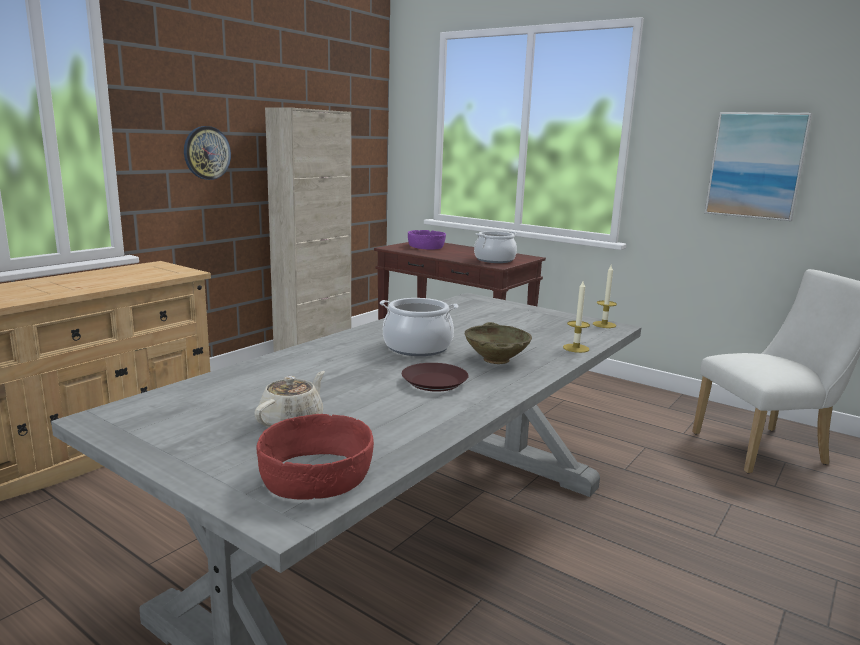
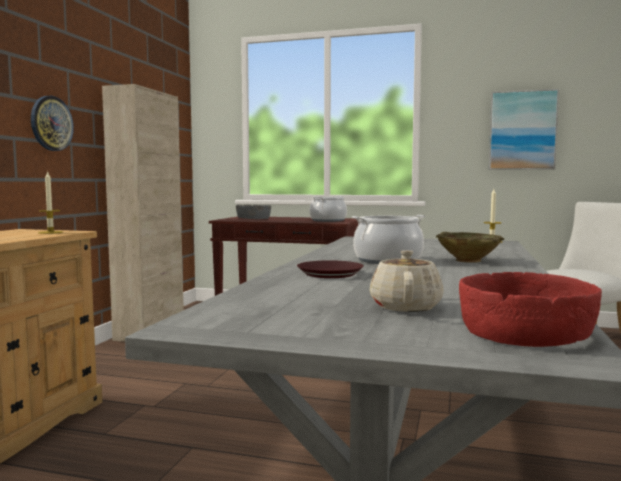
camera: 20 degrees left, 10 degrees down
(426, 247) = (254, 218): purple bowl -> grey bowl
(435, 382) = (458, 274): brown plate -> brown plate (330, 274)
(576, 348) = (507, 251): candle -> candle (50, 232)

